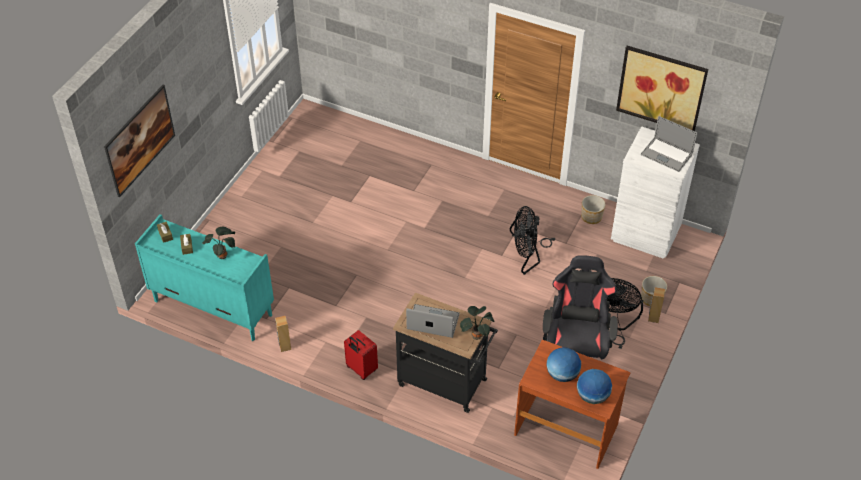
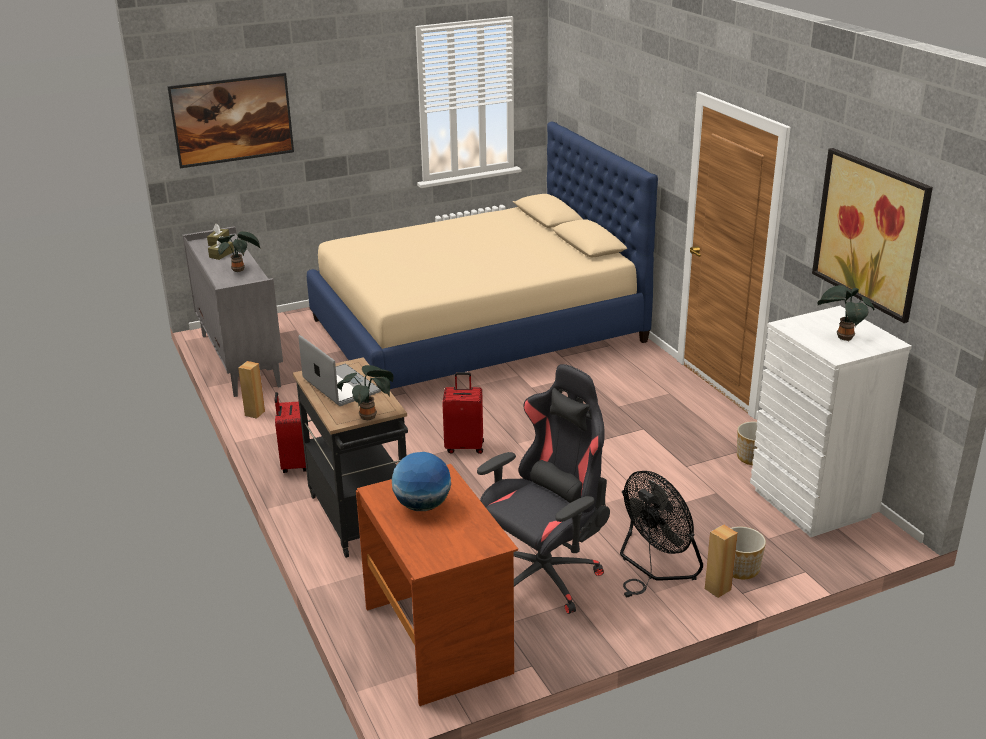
camera: 40 degrees right, 20 degrees down
(212, 308) = (239, 360): turquoise cabinet -> grey cabinet
(336, 194) = (477, 330): none -> beige bed
(439, 297) = (464, 446): none -> red suitcase
(528, 251) = (626, 454): black fan -> none
(592, 396) = (427, 545): globe -> none
(666, 154) = (842, 337): laptop -> potted plant

